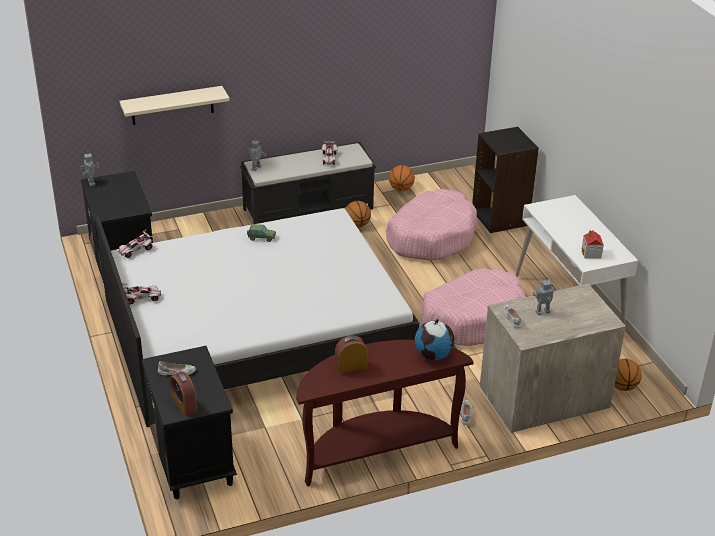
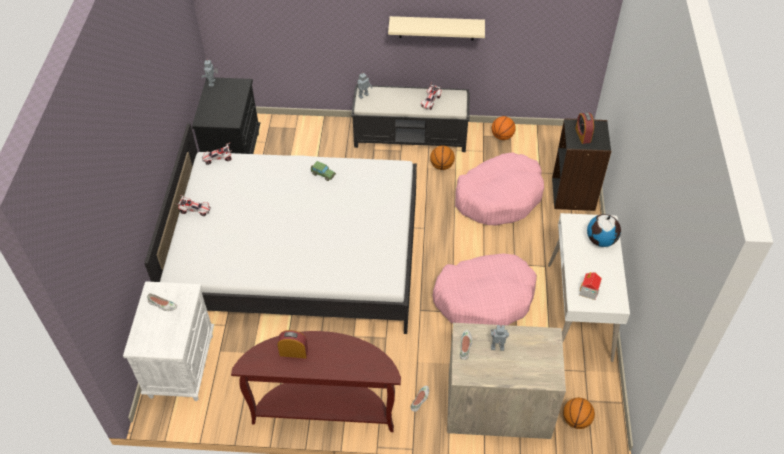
camera: 25 degrees right, 15 degrees up
(172, 105) = (294, 28): beige shelf -> beige shelf (436, 28)
(184, 404) = (149, 340): alarm clock -> alarm clock (583, 135)
(192, 460) = (181, 365): black nightstand -> white nightstand
(434, 355) = (370, 364): globe -> globe (601, 240)

